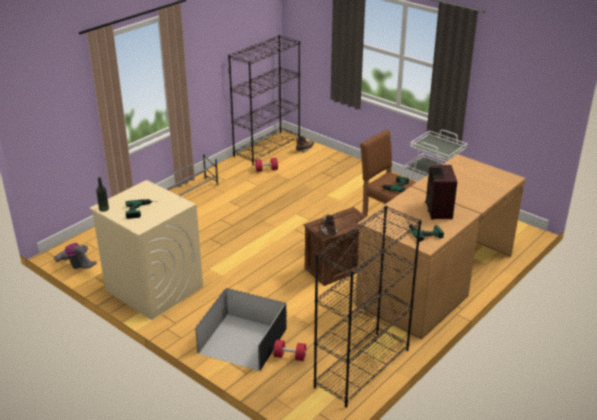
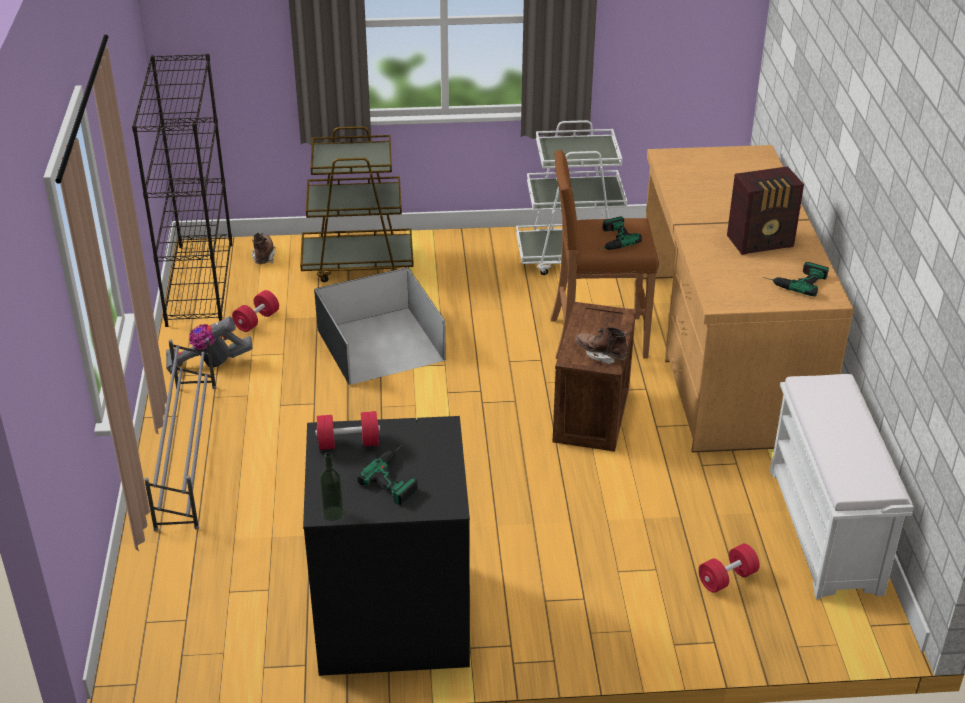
camera: 45 degrees left, 5 degrees up
(77, 266) = (200, 671): vacuum cleaner -> vacuum cleaner (209, 363)
(146, 192) = (348, 443): none -> red dumbbell
(153, 288) = (391, 618): beige washing machine -> black washing machine
(241, 340) = (637, 602): black storage box -> black storage box (378, 345)
(336, 168) = (358, 263): none -> brown cart
(362, 369) = (826, 531): black bookcase -> white bench
(438, 211) = (761, 242): radio -> radio turned 60 degrees counterclockwise

